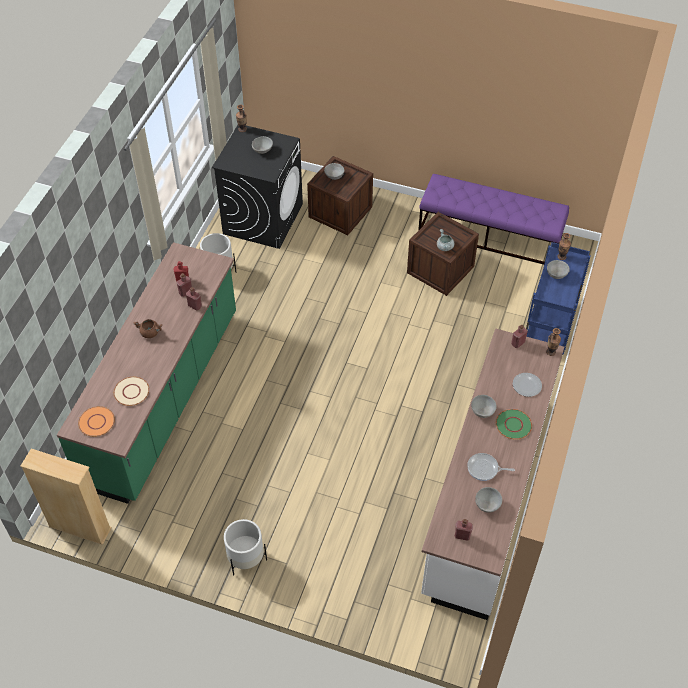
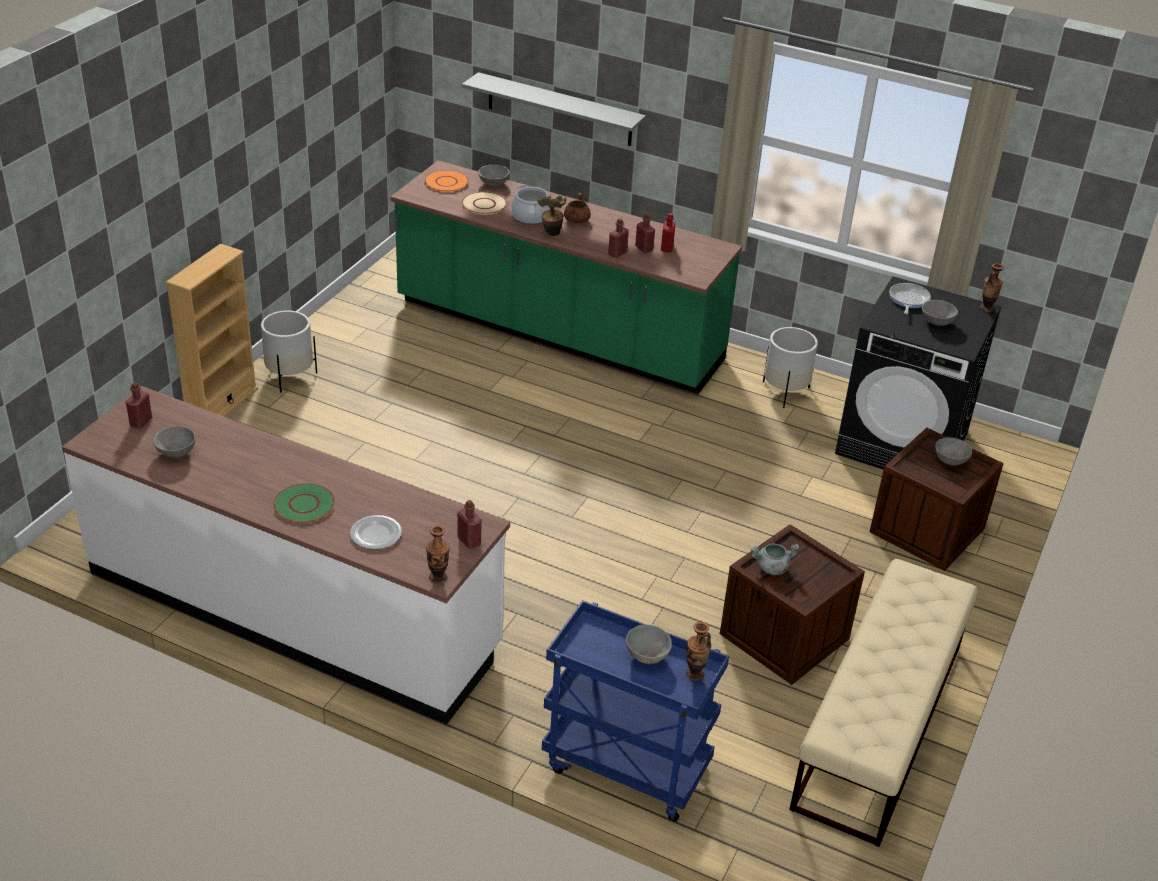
camera: 95 degrees right, 15 degrees down
(71, 315) = (559, 110): none -> grey shelf
(80, 527) = (385, 269): beige bookcase -> beige bookcase (222, 405)
(147, 360) = (531, 217): none -> cooking pot
(172, 345) = (551, 234): none -> potted plant
(483, 411) = (342, 477): grey bowl -> grey bowl (493, 184)
(484, 469) = (238, 461): frying pan -> frying pan (908, 300)
(490, 235) = (878, 725): purple bench -> beige bench

